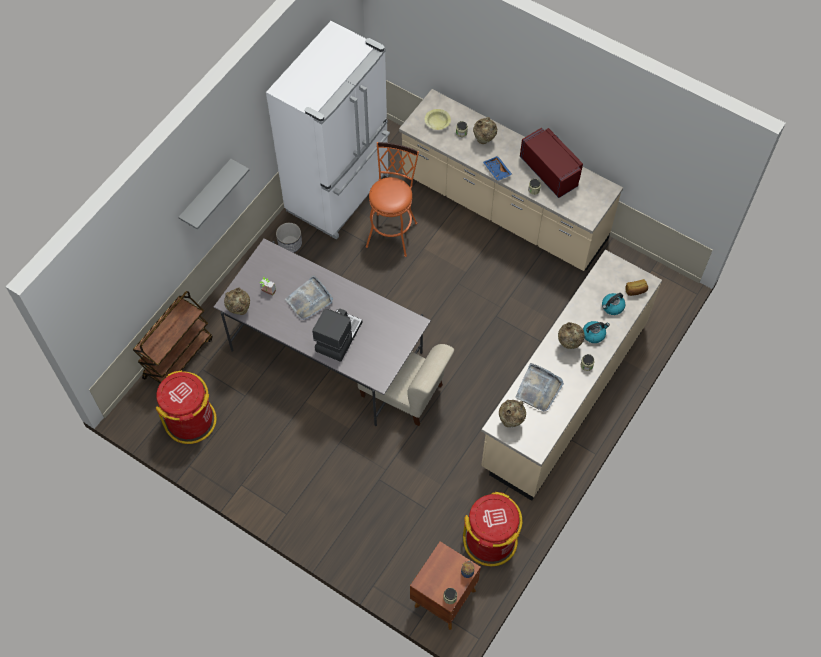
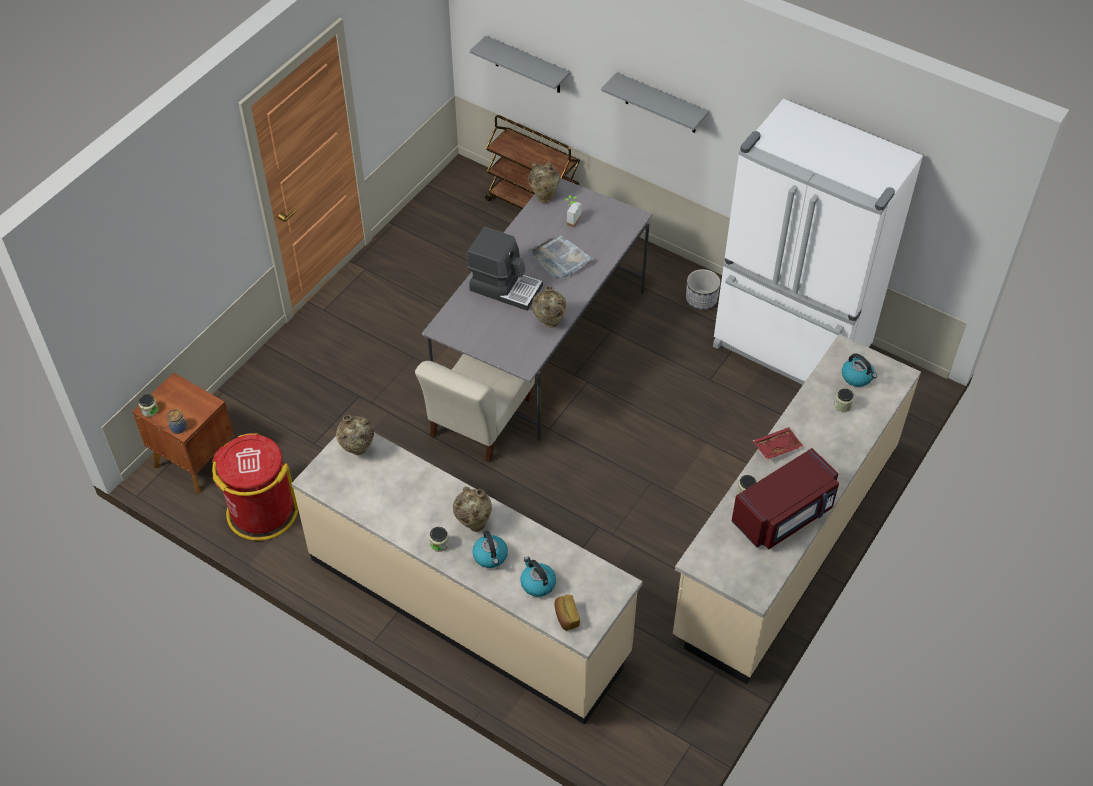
camera: 90 degrees right, 10 degrees down
(128, 296) = (527, 66): none -> grey shelf
(191, 420) = (450, 222): red trash can -> none
(393, 231) = (733, 408): orange stool -> none
(437, 122) = (857, 377): yellow bowl -> kettle
(484, 141) = (830, 432): beige vase -> beige vase (549, 323)
(496, 171) = (776, 446): blue tray -> red tray
(539, 389) = (405, 485): grey tray -> none

